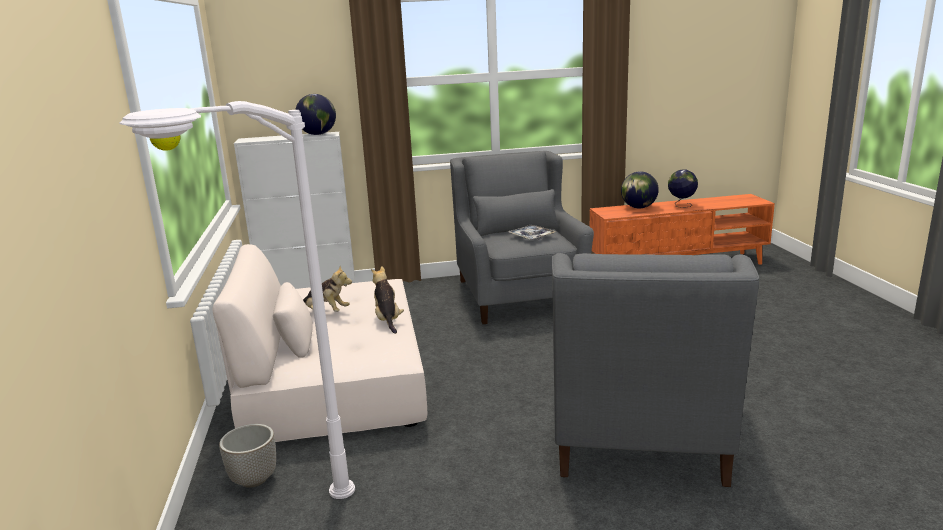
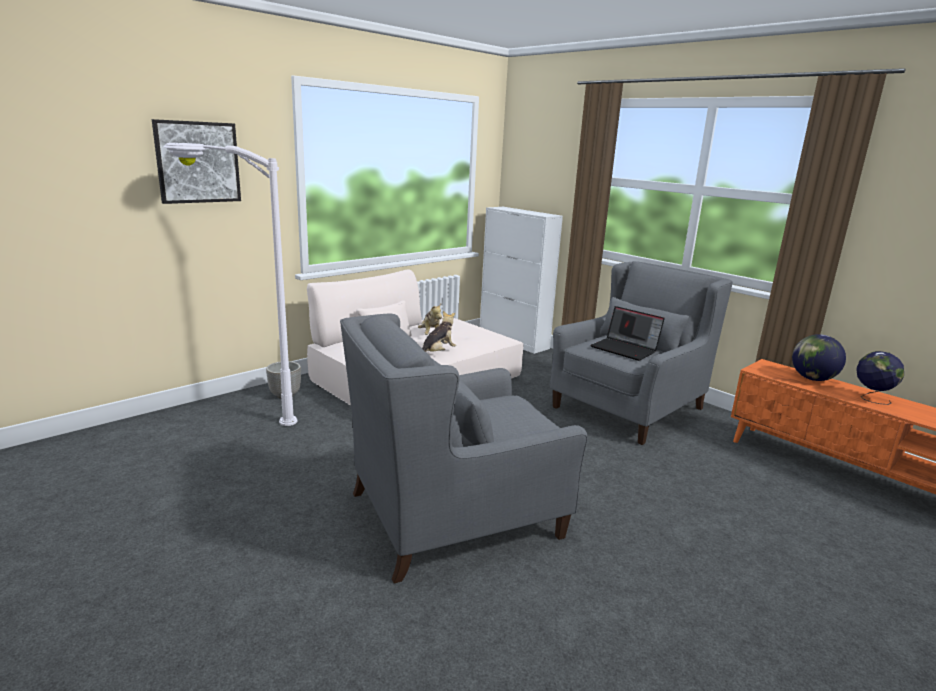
camera: 55 degrees right, 0 degrees up
(79, 149) = (198, 162): none -> picture
(318, 134) = (541, 214): globe -> none
(531, 236) = (625, 349): tray -> laptop

